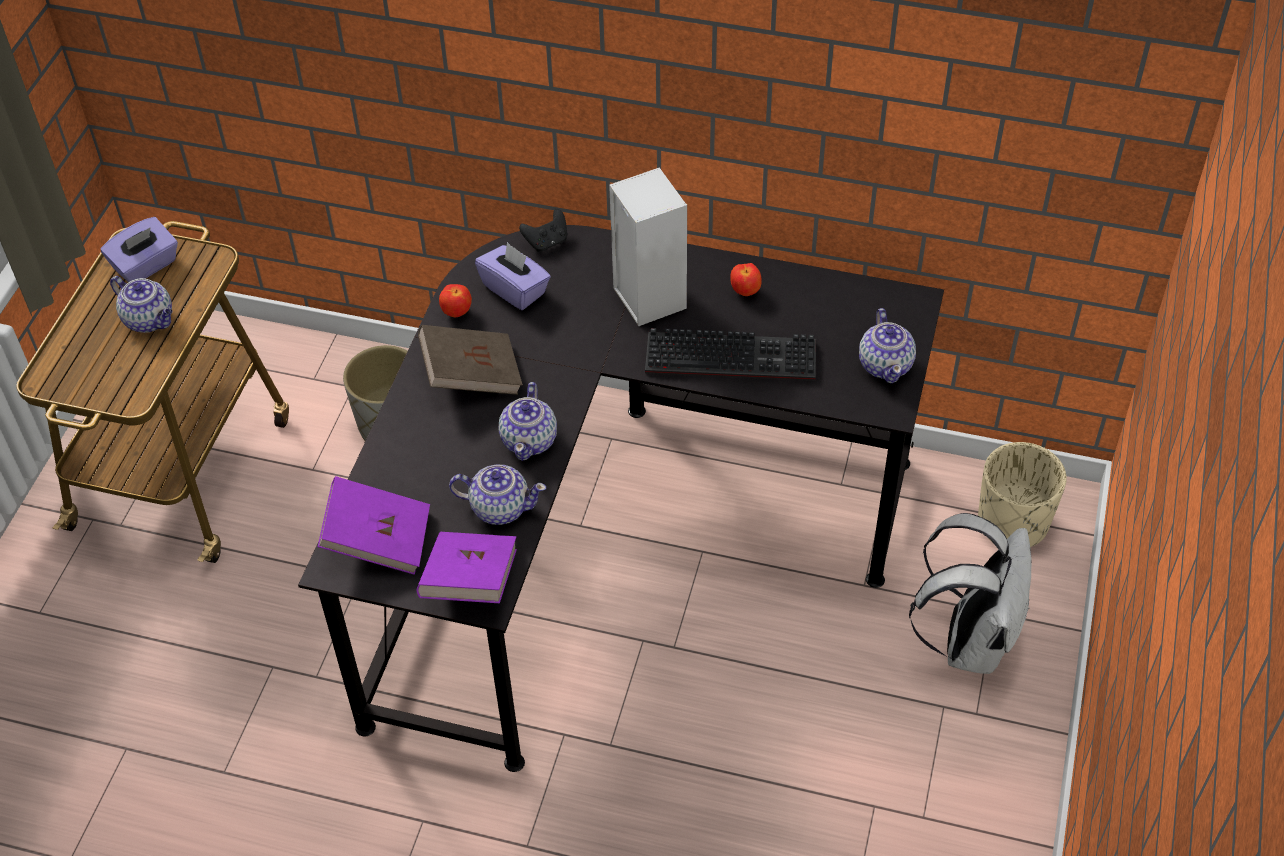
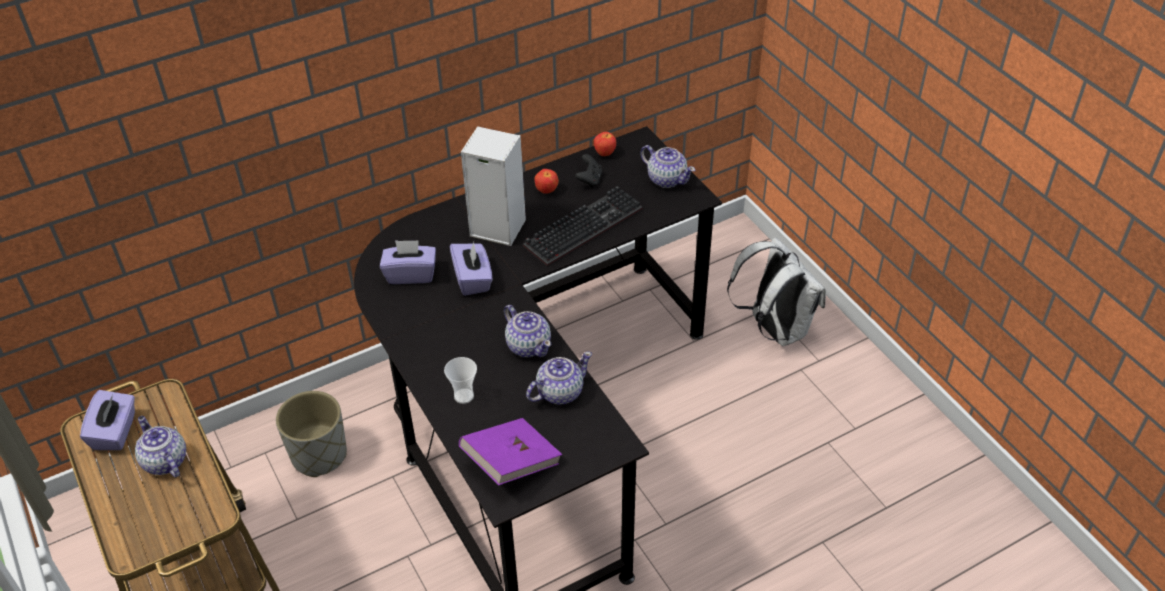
camera: 45 degrees left, 5 degrees down
(150, 320) = (164, 461): teapot -> teapot turned 120 degrees counterclockwise
(417, 444) = (464, 396): none -> cup
(457, 312) = (390, 309): apple -> apple (605, 153)
(470, 582) = (596, 443): purple book -> none
(472, 375) = (447, 336): brown book -> none
(546, 242) = (396, 237): black game controller -> black game controller (589, 180)
(562, 335) = (473, 279): none -> purple tissue box
(1012, 523) = (727, 260): beige planter -> none

